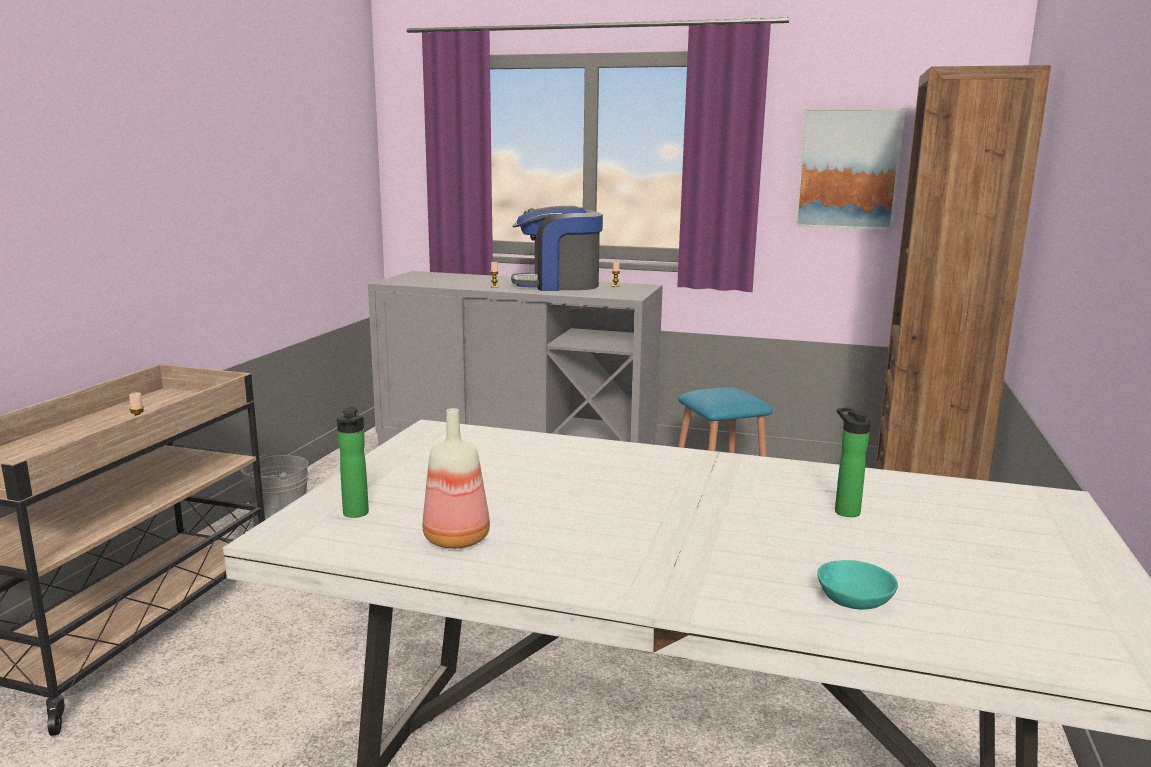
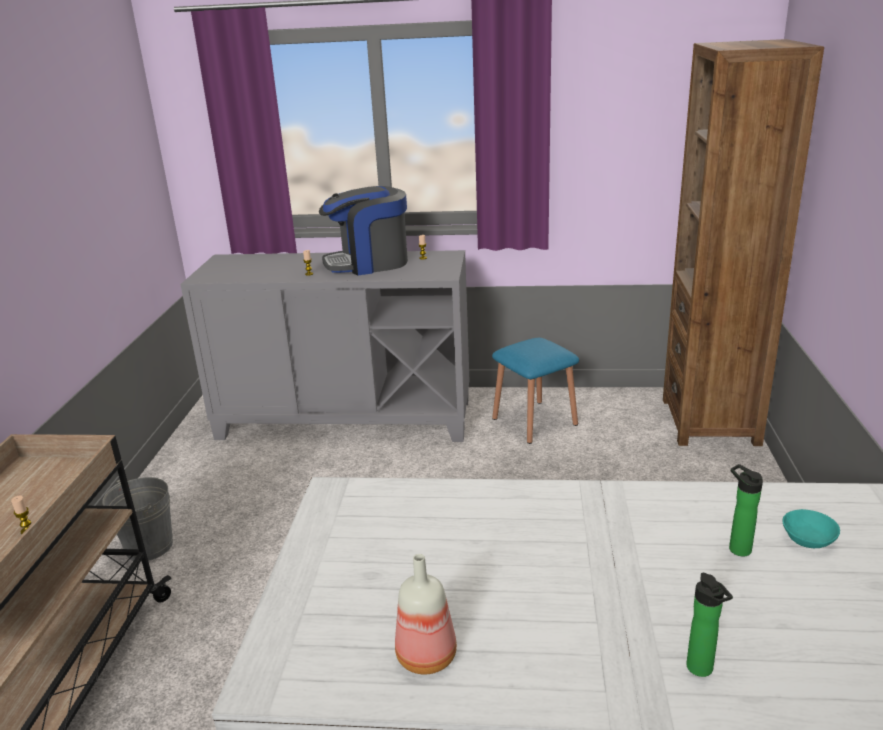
camera: 10 degrees left, 10 degrees up
(355, 514) = (316, 638): bottle -> bottle (702, 670)
(848, 169) = (628, 128): picture -> none
(855, 601) = (793, 673): turquoise bowl -> turquoise bowl (809, 540)

